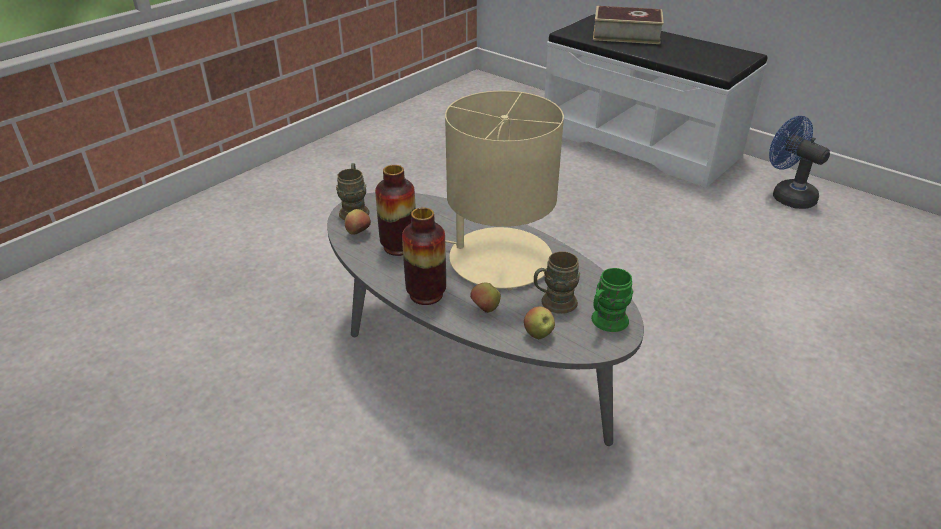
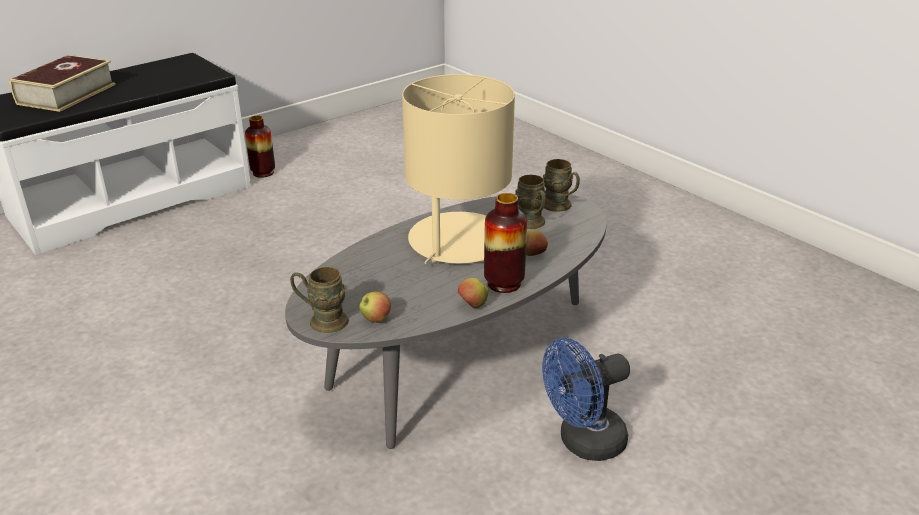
camera: 80 degrees left, 5 degrees down
(399, 247) = (415, 294): vase -> vase (263, 173)
(538, 334) = (571, 235): apple -> apple (472, 305)
(605, 323) = (560, 206): green mug -> brown mug
(787, 195) = (292, 155): blue fan -> blue fan (583, 443)

